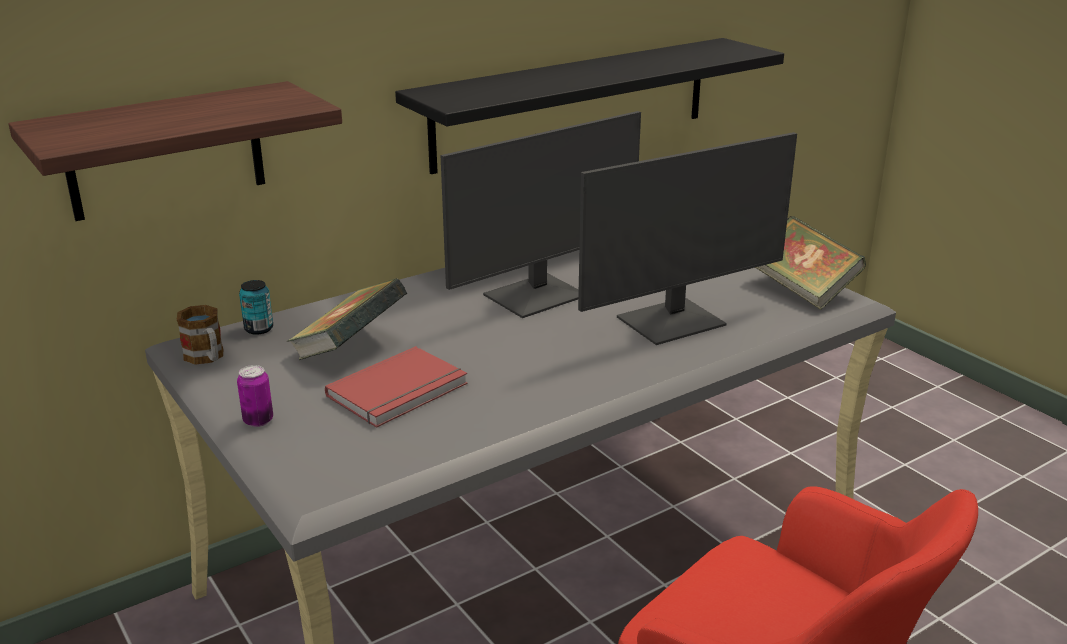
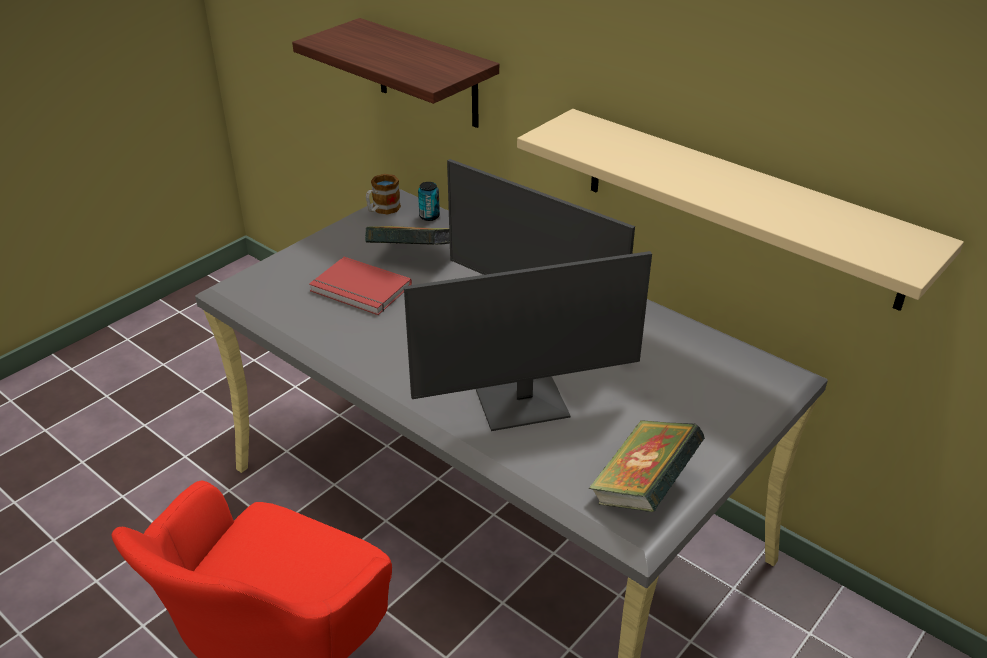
camera: 75 degrees right, 10 degrees up
(258, 421) = (309, 248): can -> none
(574, 103) = (739, 206): black shelf -> beige shelf
(673, 322) = (523, 405): monitor -> monitor turned 60 degrees counterclockwise

